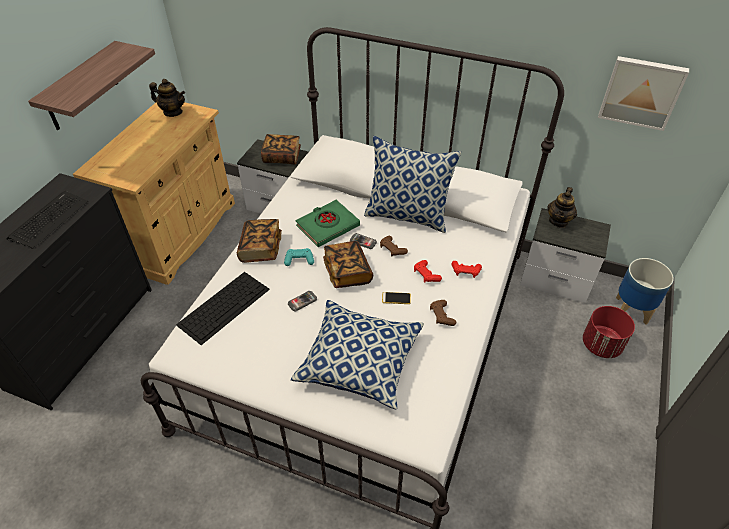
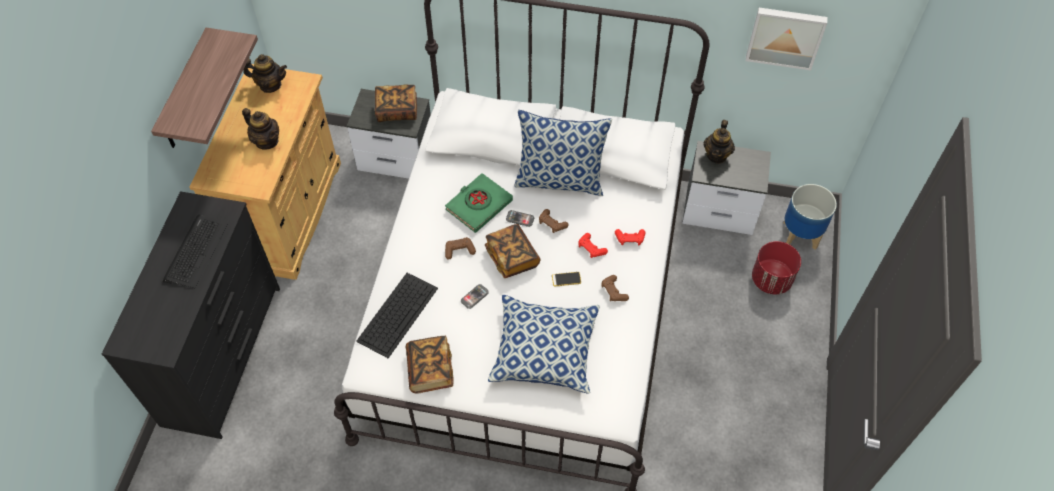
camera: 10 degrees left, 10 degrees up
(153, 149) = (267, 141): none -> teapot
(260, 249) = (415, 243): book -> book (430, 370)
(299, 260) = (459, 250): turquoise game controller -> brown game controller

